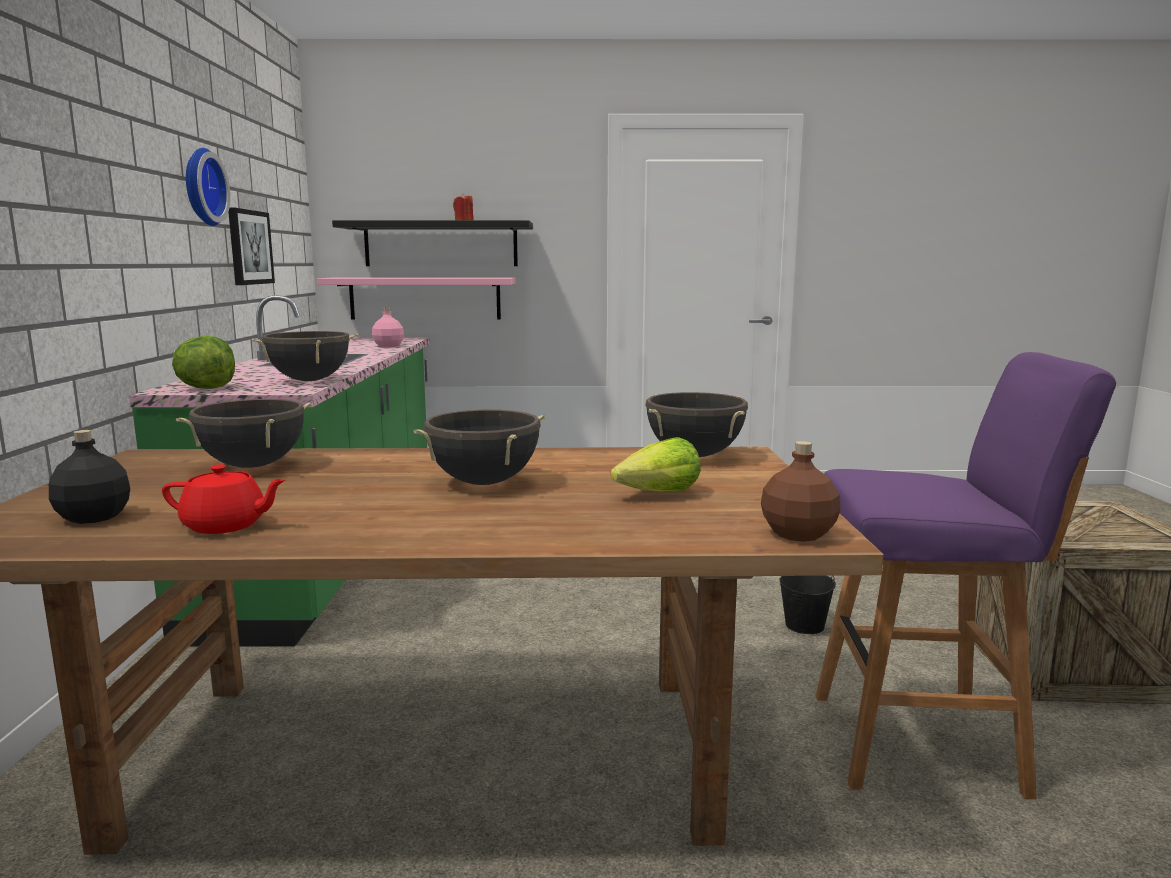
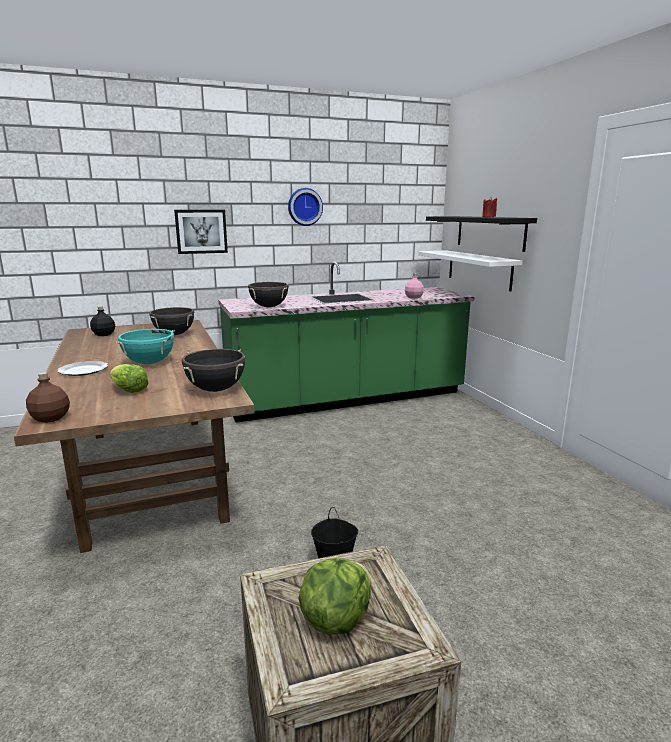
camera: 70 degrees right, 5 degrees up
(206, 388) = (238, 302): lettuce -> lettuce (335, 618)
(226, 526) = (90, 346): red teapot -> none
(249, 247) = (351, 234): picture -> picture (201, 231)
(425, 298) = (479, 269): pink shelf -> white shelf
(474, 525) = (83, 370): none -> plate
(483, 483) = (149, 363): black cooking pot -> turquoise cooking pot
(921, 743) = (173, 624): purple stool -> none

